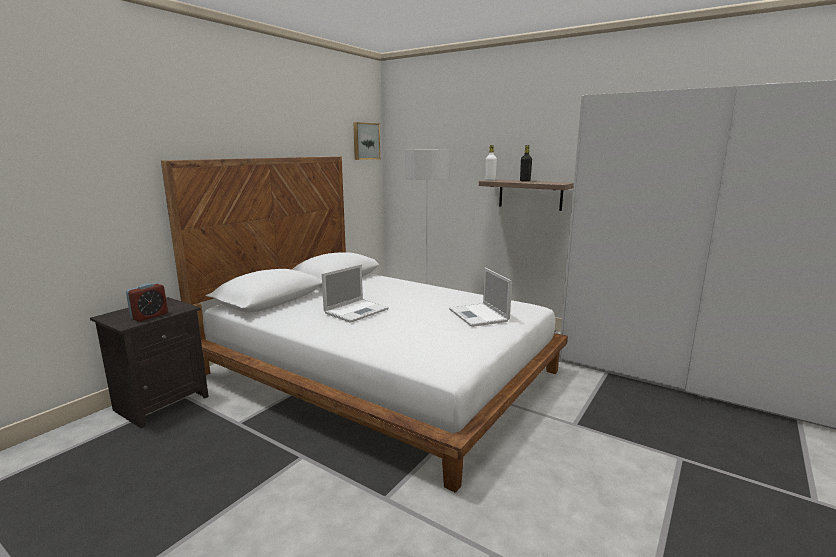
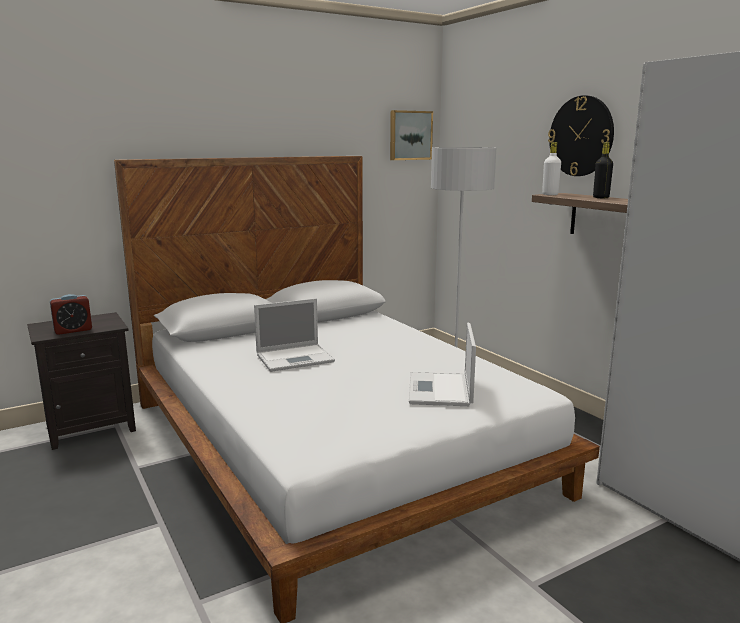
camera: 25 degrees right, 0 degrees up
(503, 141) = (581, 136): none -> wall clock

